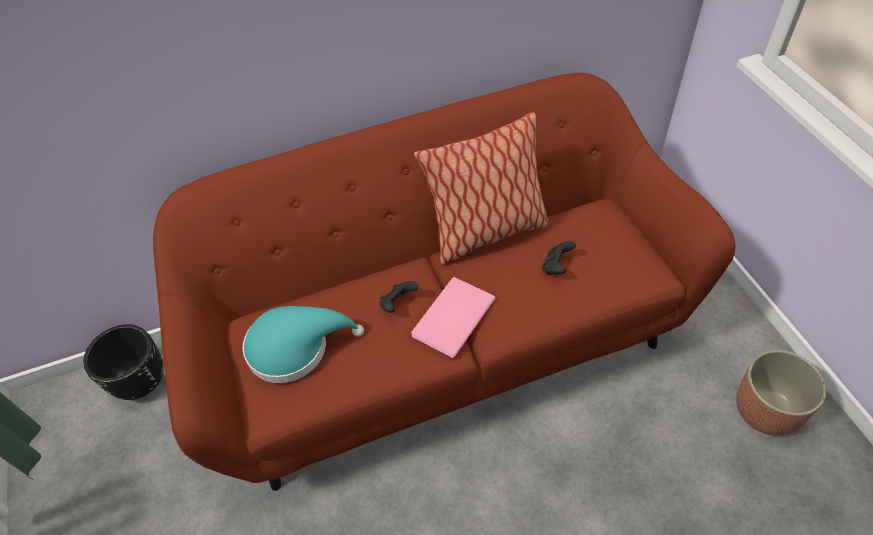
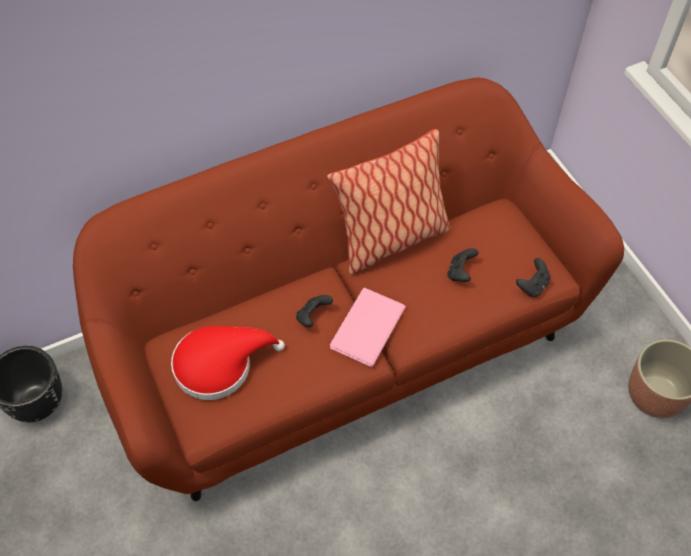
camera: 10 degrees left, 5 degrees up
(295, 347) = (219, 364): turquoise hat -> red hat
(633, 283) = (532, 286): none -> black game controller

